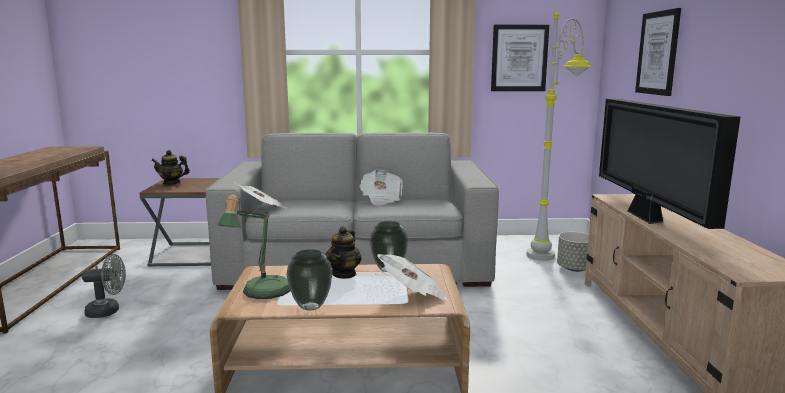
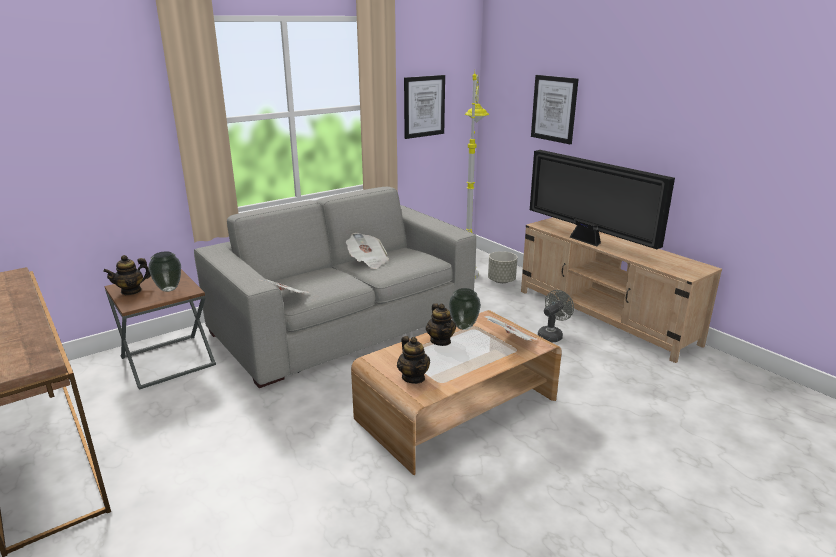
camera: 35 degrees left, 10 degrees up
(108, 311) = (185, 448): grey fan -> grey fan (552, 335)
(262, 293) = (413, 377): table lamp -> teapot
(310, 306) = (466, 375): vase -> vase (168, 289)

